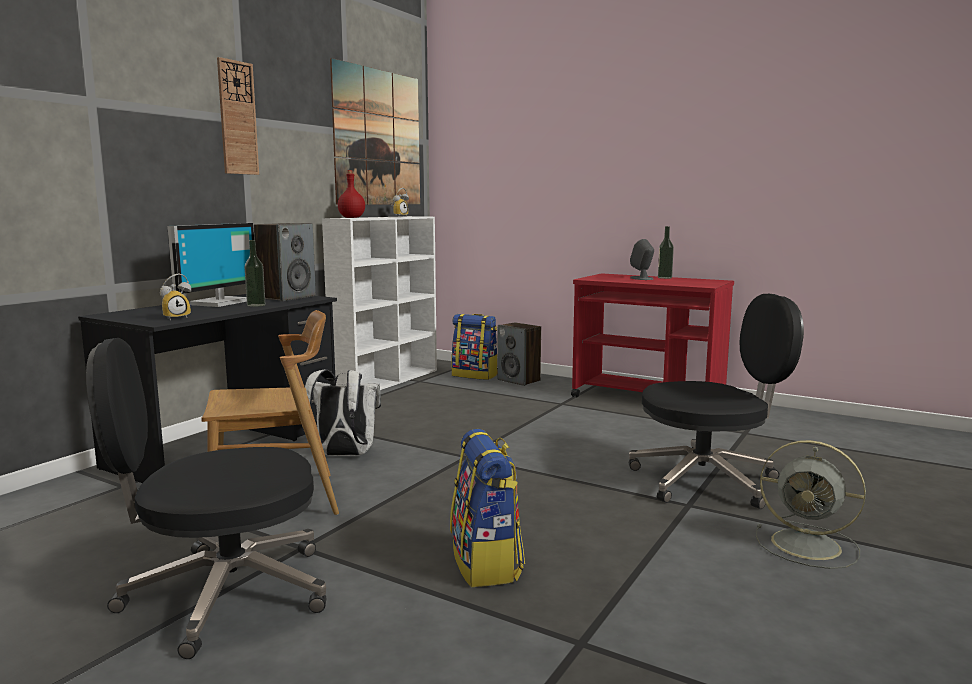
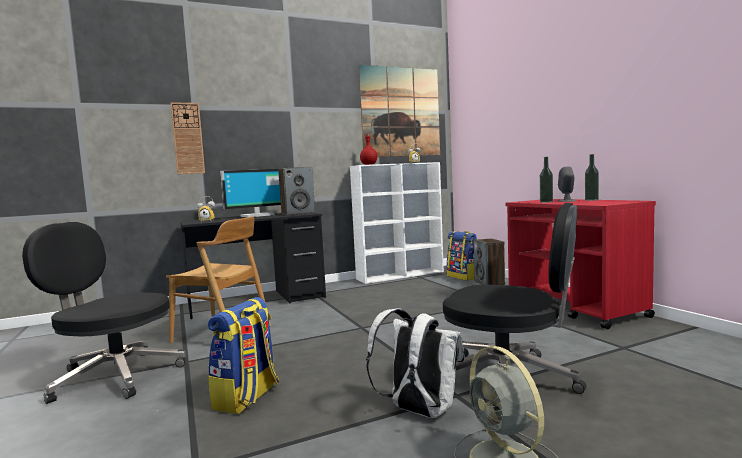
camera: 35 degrees right, 5 degrees down
(237, 118) = (287, 108): wall clock -> wall clock (188, 138)
(256, 305) = (266, 216): bottle -> bottle (546, 202)
(343, 455) = (297, 315): white backpack -> white backpack (418, 411)

